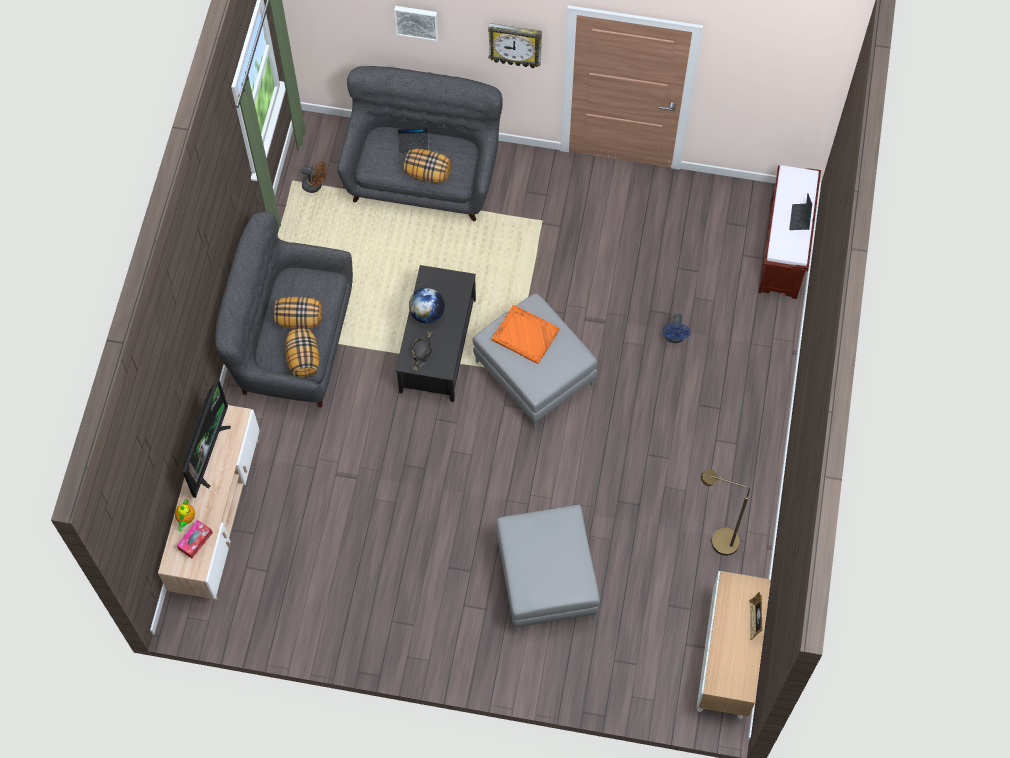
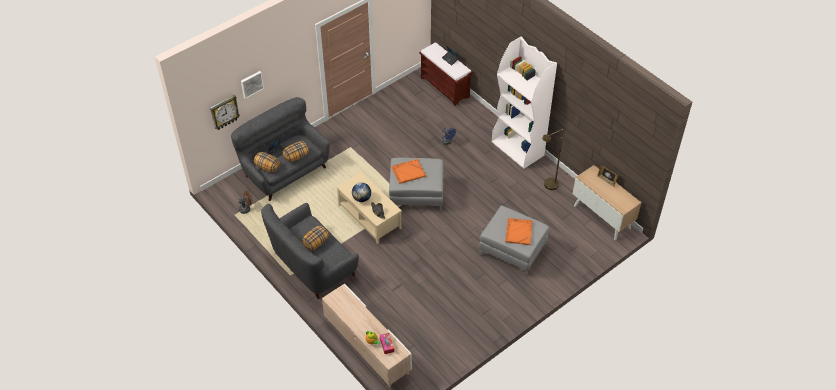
camera: 50 degrees left, 15 degrees down
(207, 454) = (348, 313): television -> none
(303, 359) = (336, 254): pillow -> pillow (267, 167)
(436, 345) = (369, 217): black coffee table -> beige coffee table
(515, 44) = (297, 66): wall clock -> wall clock (224, 112)
(546, 565) = (518, 231): none -> orange tray
(754, 444) = (518, 149): none -> white bookcase

